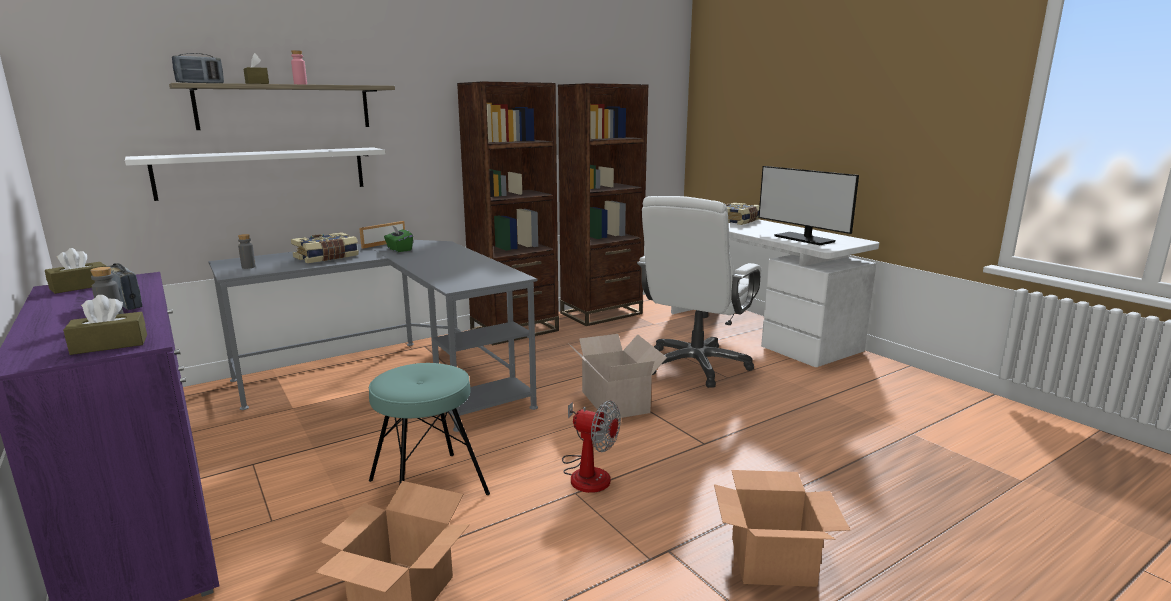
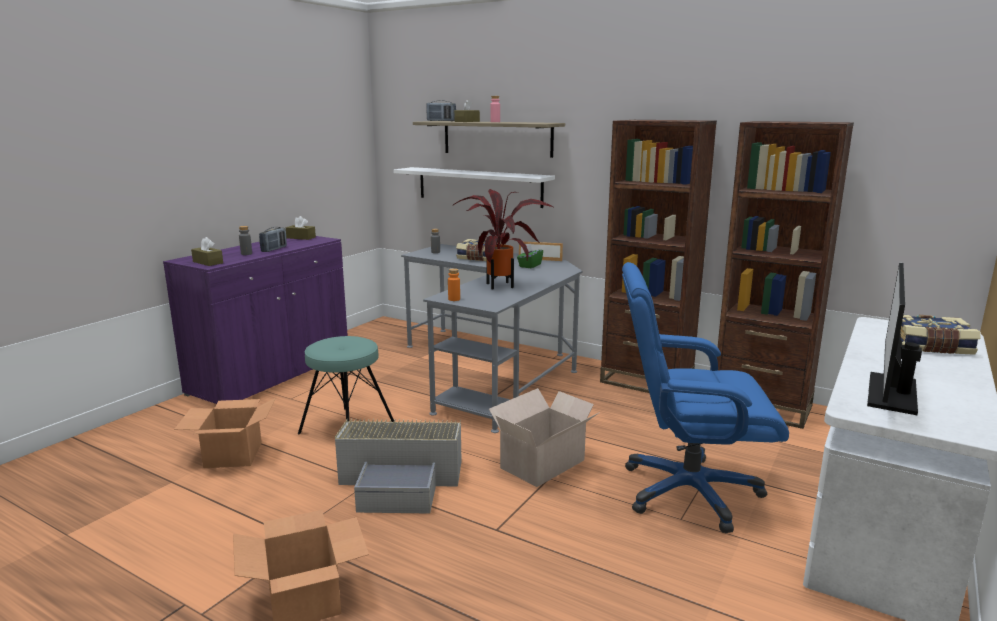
camera: 65 degrees right, 0 degrees up
(448, 265) = (501, 285): none -> potted plant
(470, 284) = (454, 299): none -> orange bottle
(587, 472) = (402, 480): fan -> grey storage box
(696, 366) = (688, 492): white office chair -> blue office chair

